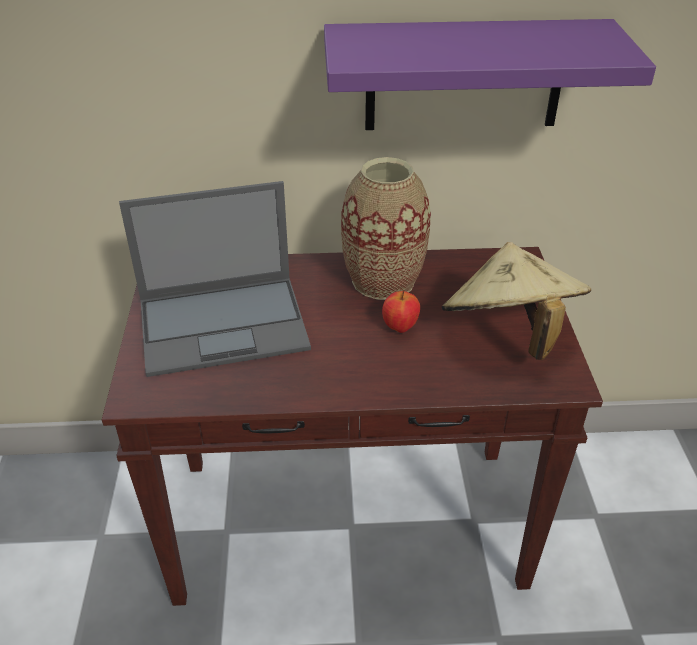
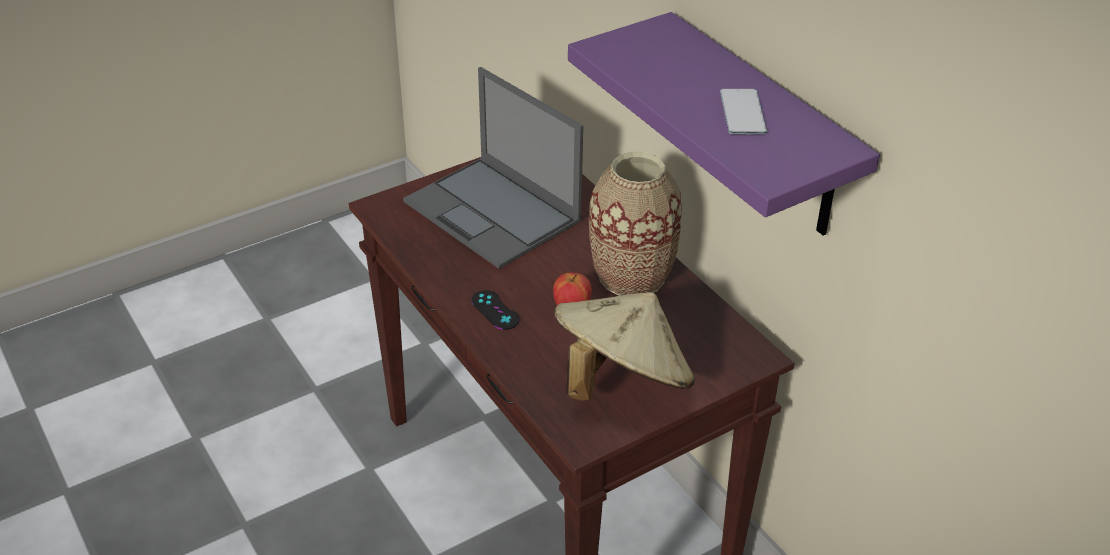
camera: 60 degrees right, 0 degrees up
(366, 373) = (495, 310): none -> black game controller
(519, 40) = (742, 112): none -> phone

